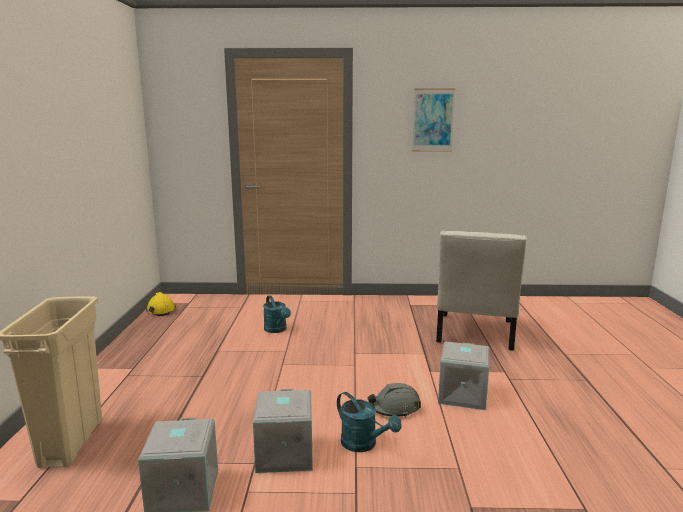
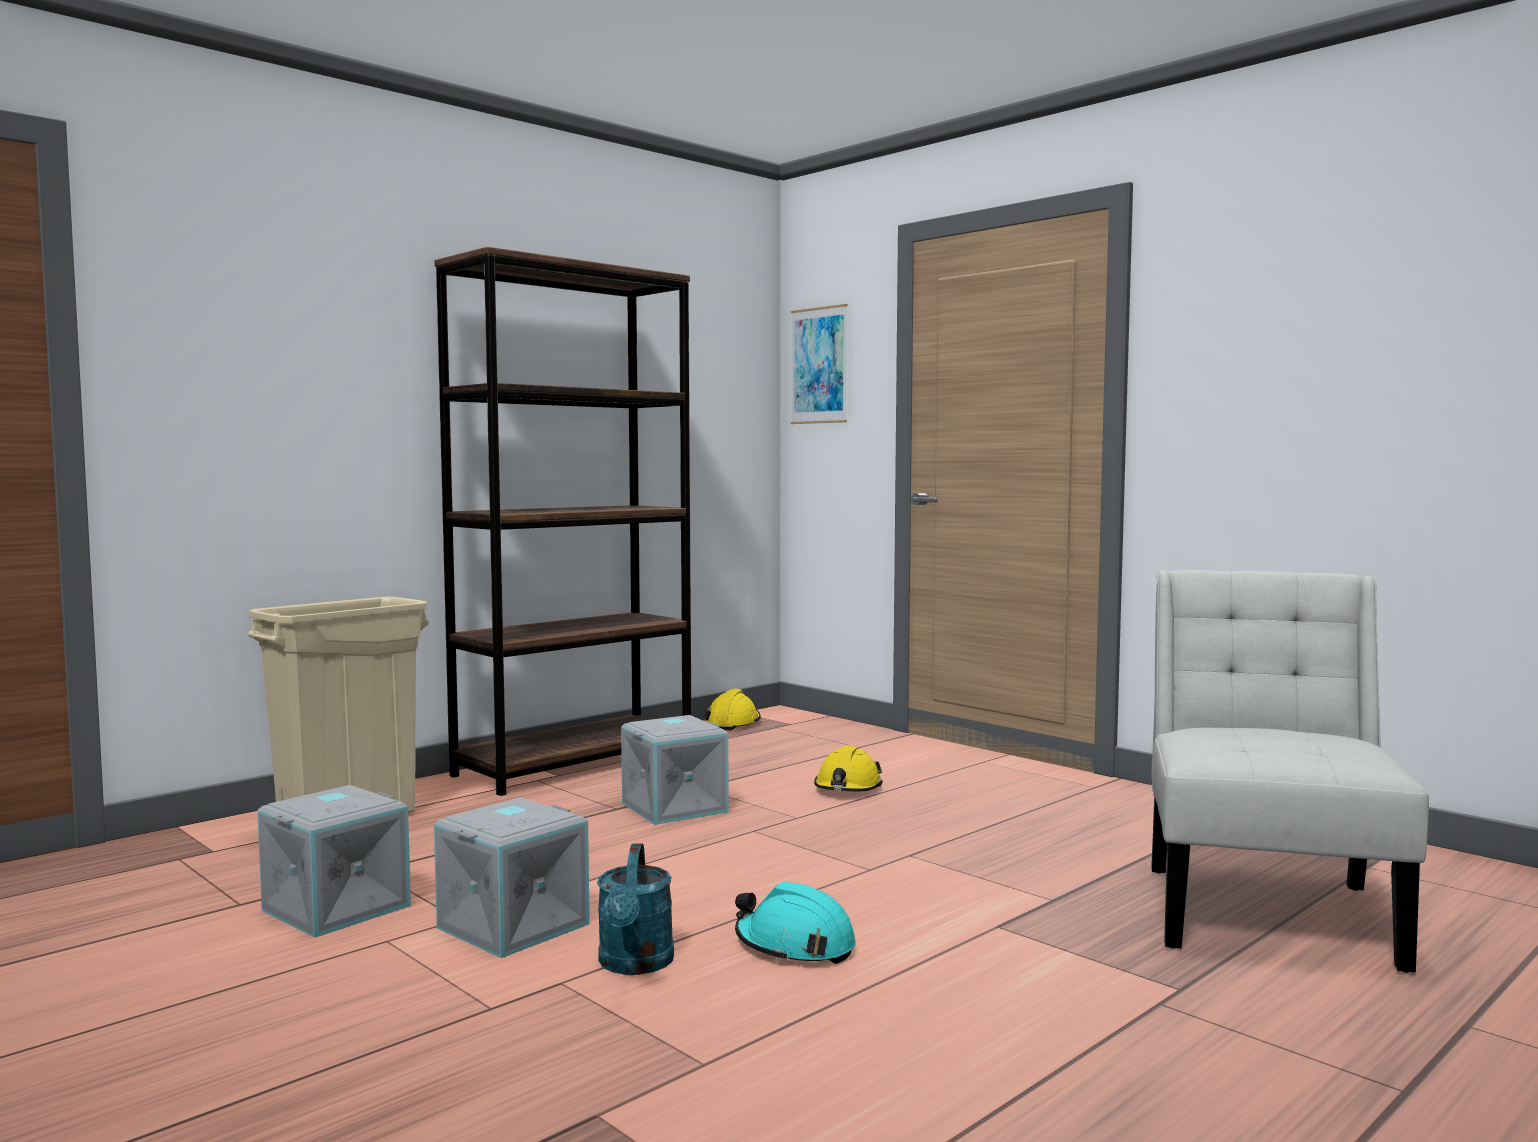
camera: 45 degrees right, 10 degrees down
(128, 358) = (575, 763): none -> brown bookcase
(277, 330) = (847, 788): turquoise watering can -> yellow hard hat
(394, 408) = (795, 946): grey hard hat -> turquoise hard hat
(433, 120) = (1323, 332): picture -> picture (819, 365)
(461, 394) = (974, 981): grey storage box -> grey storage box (674, 807)
(474, 334) = (1267, 909): white chair -> white chair turned 135 degrees clockwise

